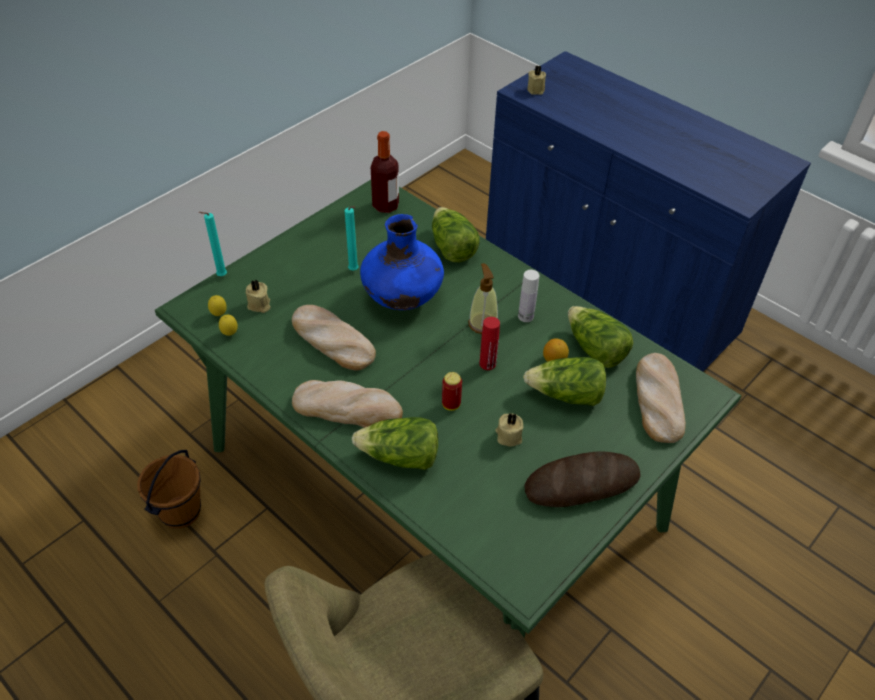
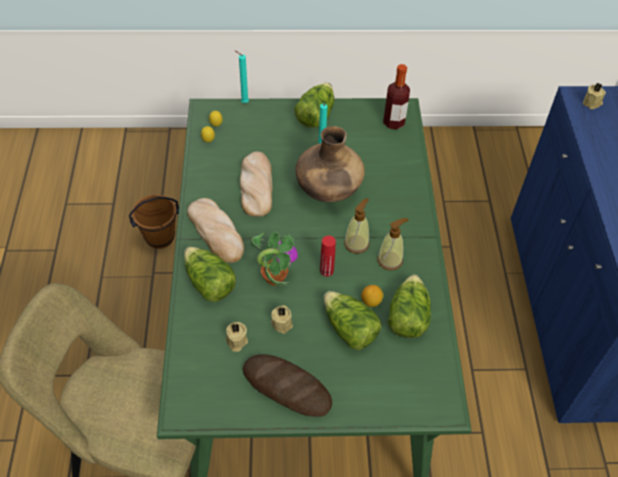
camera: 45 degrees right, 5 degrees up
(259, 305) = (243, 135): beige candle -> beige candle (236, 341)
(402, 298) = (328, 190): blue vase -> brown vase
(451, 247) = (401, 180): lettuce -> lettuce (315, 115)
(451, 404) = (274, 277): can -> potted plant
(525, 316) = (390, 260): white bottle -> soap dispenser
(657, 400) = (405, 382): bread -> none

